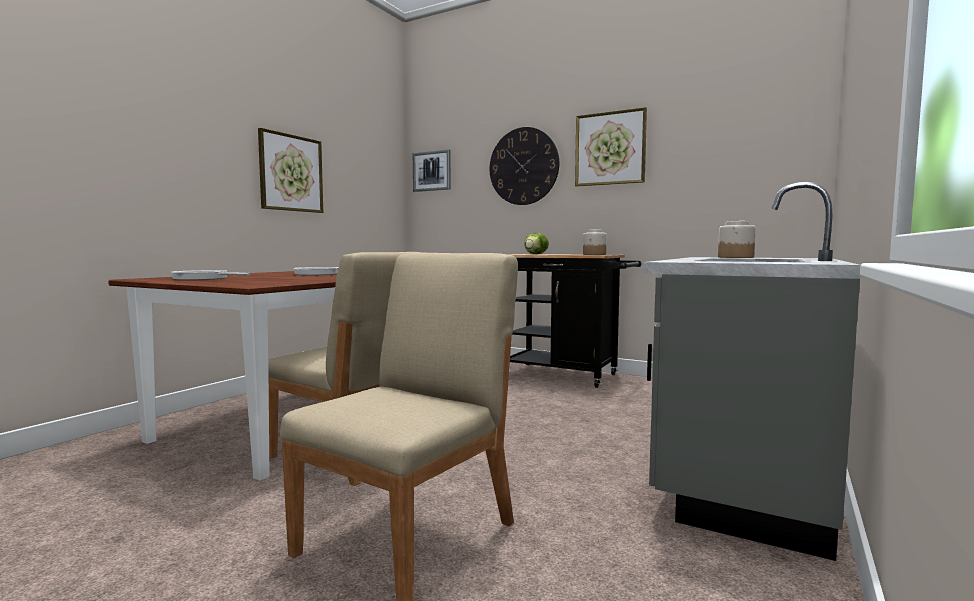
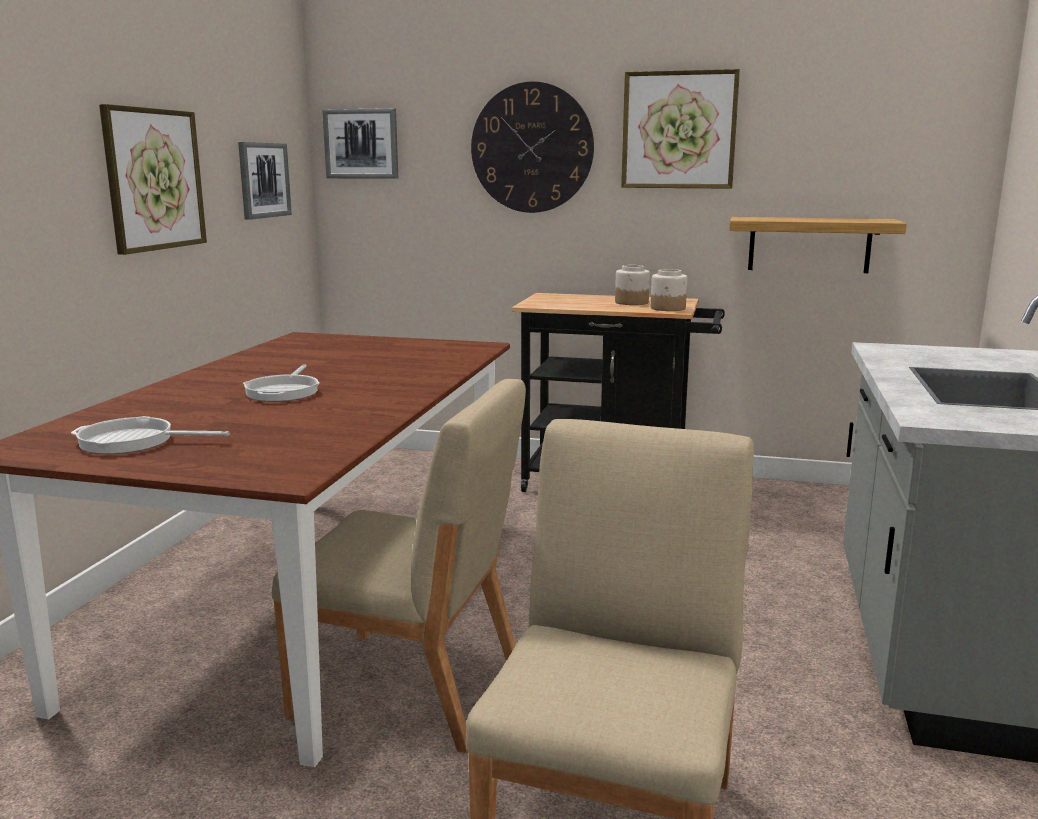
camera: 15 degrees left, 10 degrees up
(369, 187) = (263, 180): none -> picture
(536, 254) = (572, 305): lettuce -> none
(697, 216) = (809, 244): none -> shelf
(736, 257) = (926, 353): jar -> jar (632, 302)

